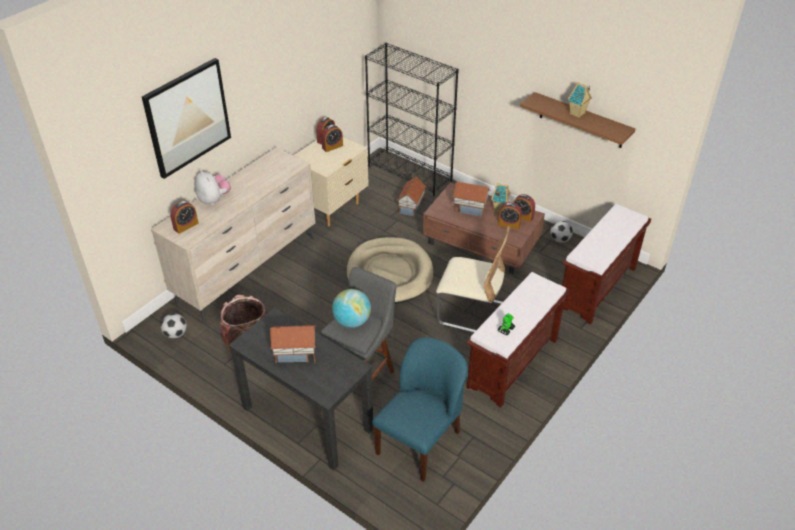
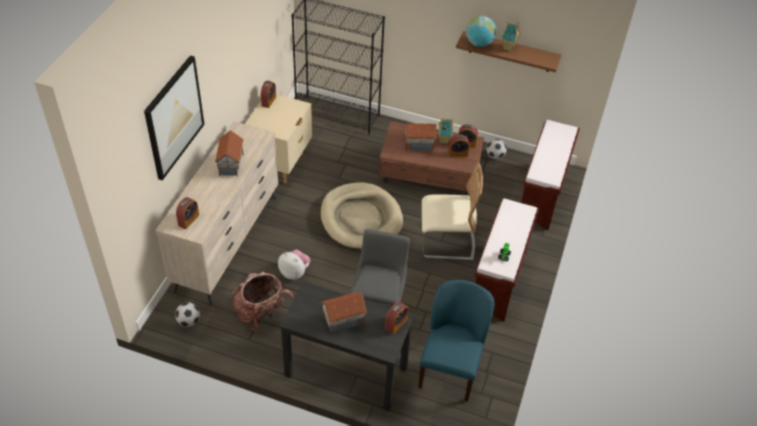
camera: 20 degrees left, 5 degrees up
(214, 200) = (202, 187): plush toy -> plush toy (294, 272)
(332, 147) = (278, 108): alarm clock -> alarm clock (396, 324)
(352, 321) = (375, 278): globe -> globe (479, 43)
(412, 207) = (353, 149): toy house -> toy house (231, 165)

